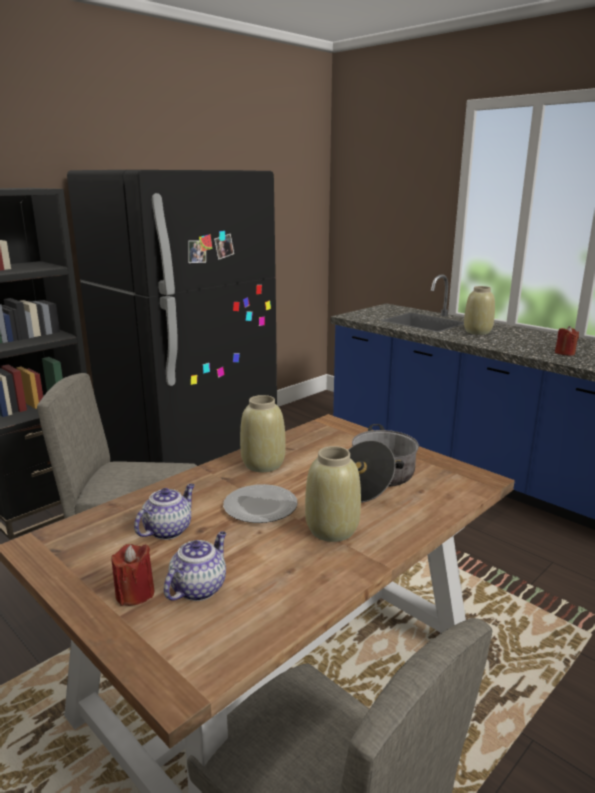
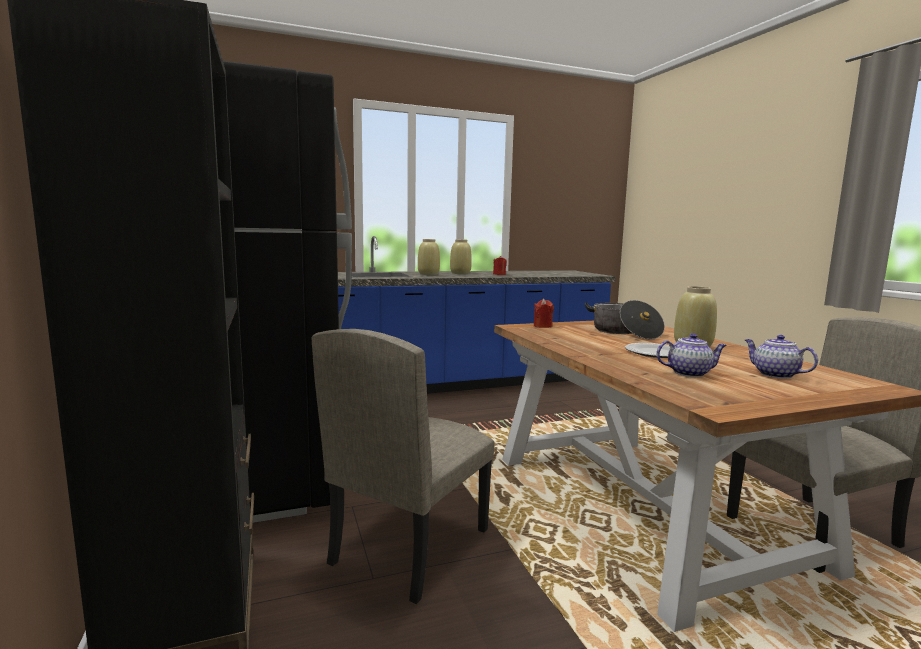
camera: 65 degrees left, 10 degrees down
(135, 593) = (789, 387): red candle -> red candle (542, 326)
(168, 530) = (689, 373): teapot -> teapot turned 120 degrees clockwise
(263, 465) = (582, 345): beige vase -> beige vase (460, 273)

